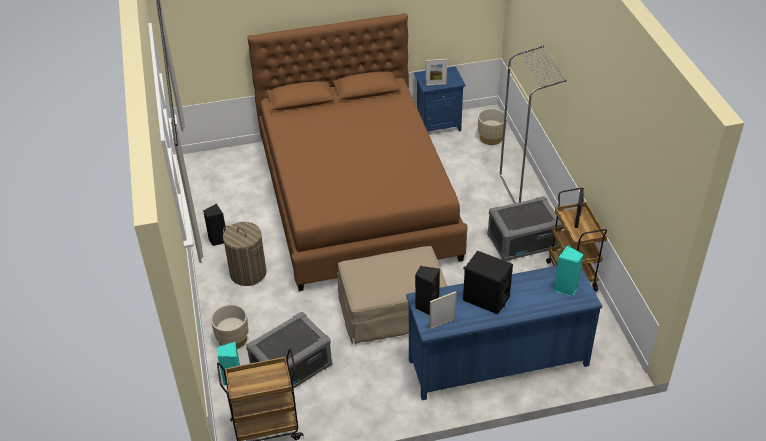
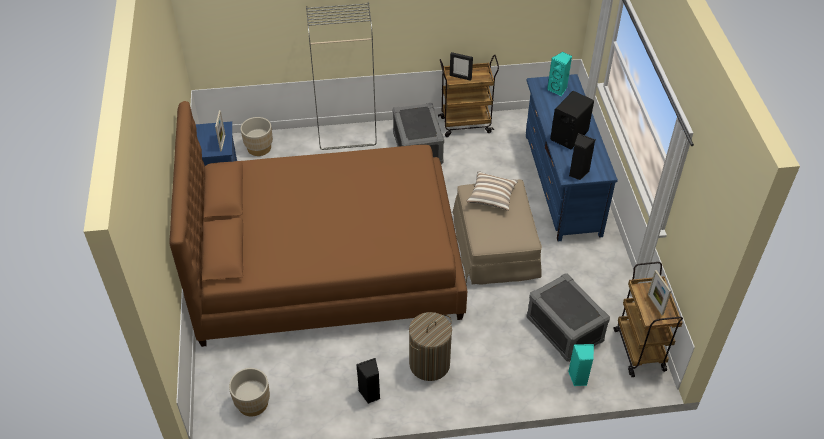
camera: 85 degrees left, 5 degrees up
(233, 339) = (525, 378): beige planter -> beige planter (253, 403)
(414, 268) = (491, 197): none -> pillow
(442, 323) = (598, 165): picture frame -> picture frame (655, 304)

